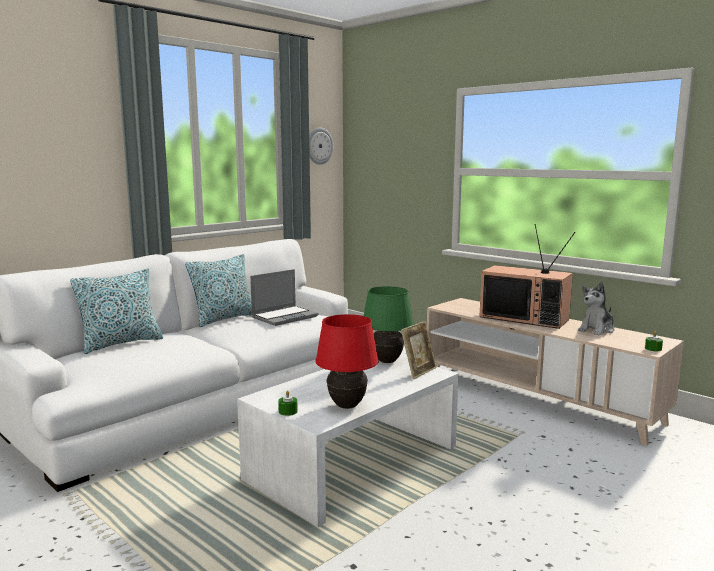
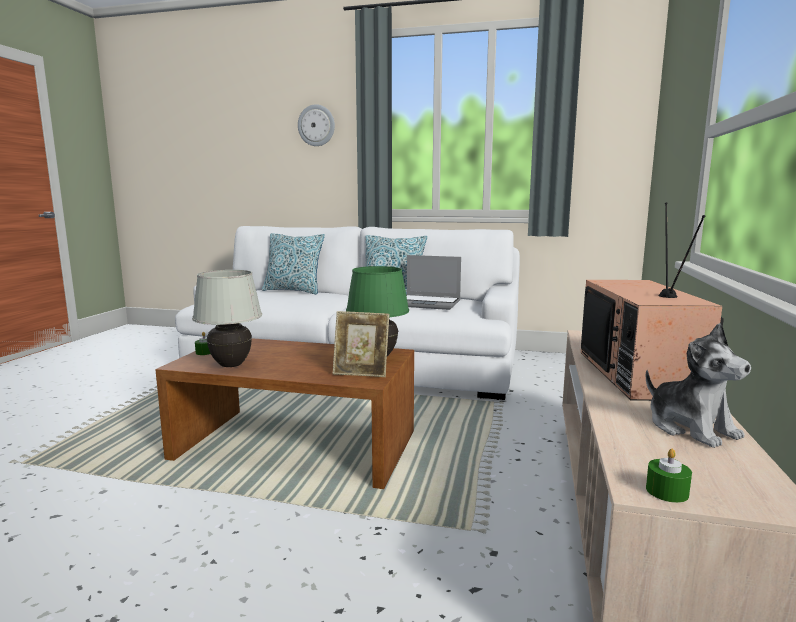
camera: 60 degrees right, 0 degrees up
(319, 146) = (609, 124): wall clock -> wall clock (316, 125)
(346, 406) = (231, 365): red table lamp -> white table lamp
(353, 462) = (296, 444): white coffee table -> brown coffee table
(597, 330) = (691, 428): plush toy -> plush toy turned 135 degrees counterclockwise

